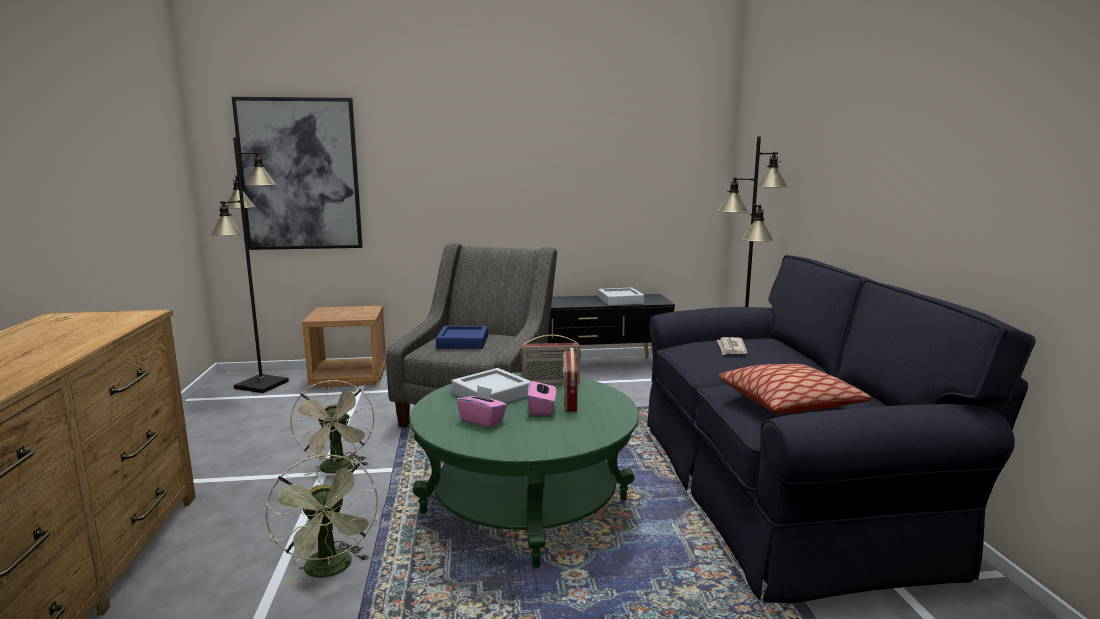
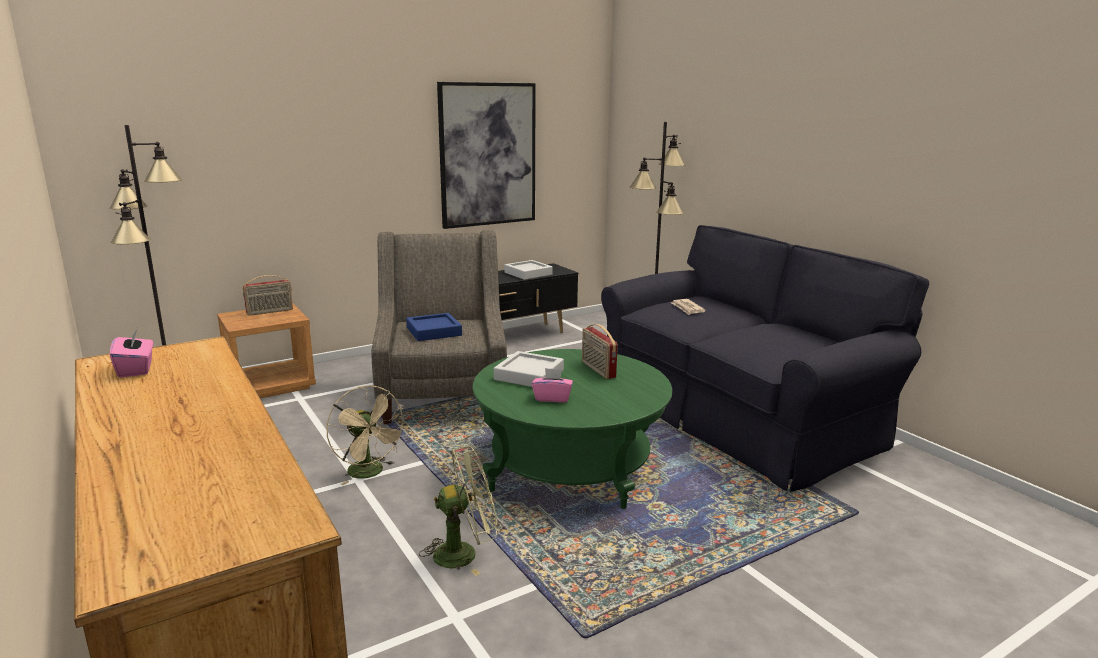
camera: 25 degrees left, 5 degrees up
(300, 174) = (187, 164): picture -> picture (487, 155)
(331, 570) = (464, 553): green fan -> green fan turned 60 degrees counterclockwise
(542, 409) = (586, 380): pink tissue box -> pink tissue box (136, 369)
(550, 383) = (564, 358): radio -> radio (270, 312)
(789, 403) = (774, 346): pillow -> none

